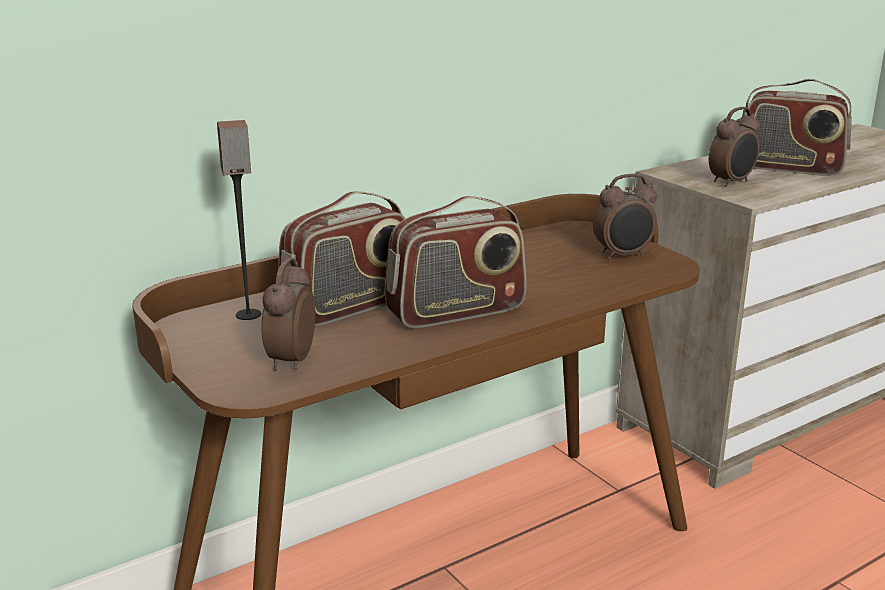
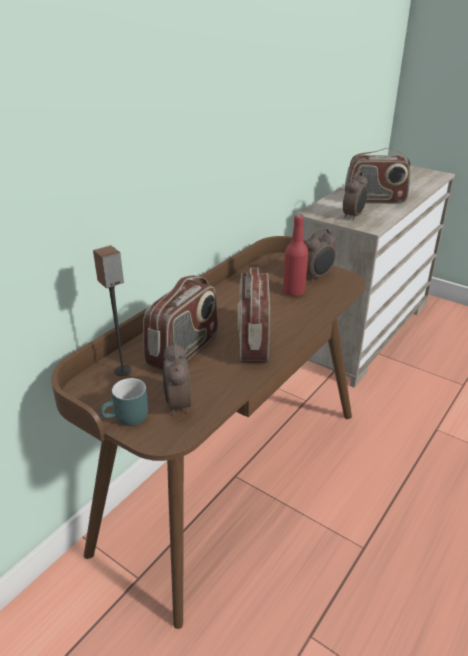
camera: 20 degrees left, 10 degrees up
(212, 364) = (128, 420): none -> turquoise mug
(456, 312) = (252, 341): radio -> radio turned 135 degrees clockwise
(569, 268) = (293, 292): none -> red bottle

